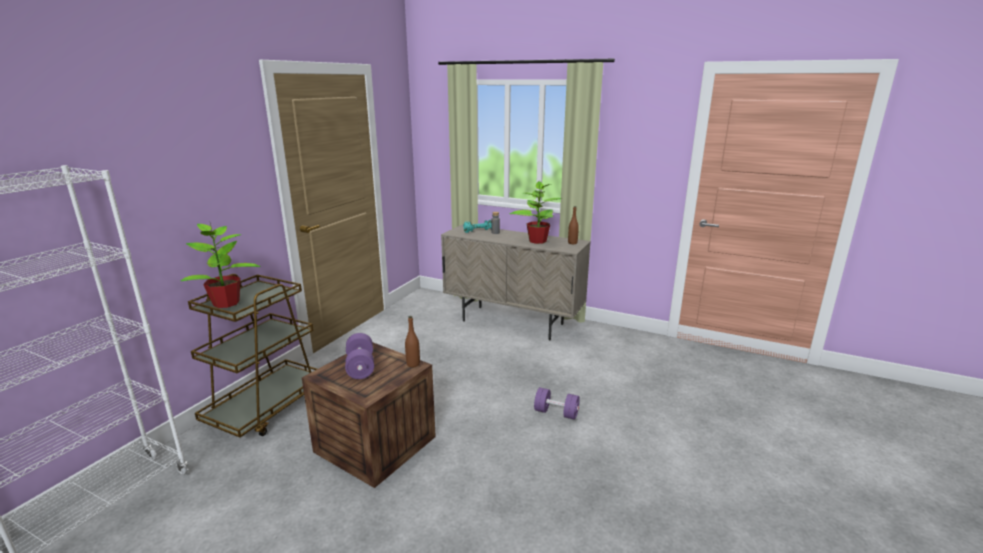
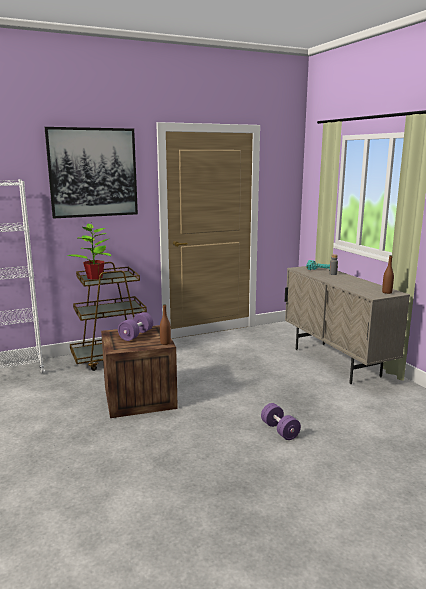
camera: 40 degrees right, 5 degrees down
(184, 142) = (93, 172): none -> picture
(537, 241) = (357, 285): potted plant -> none

